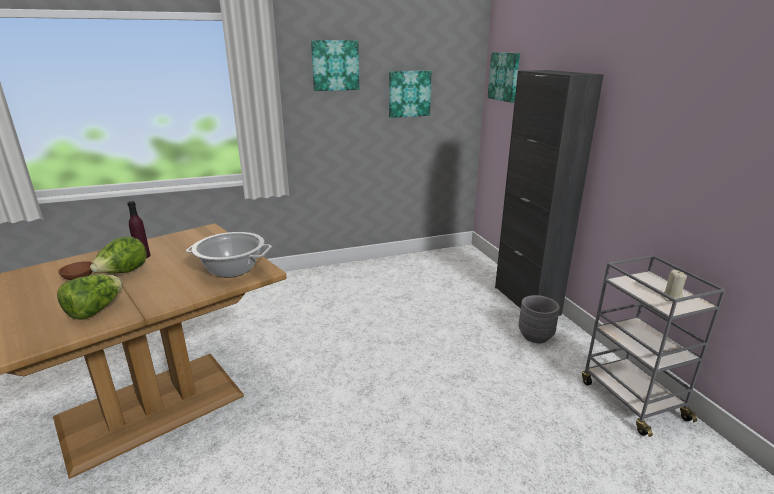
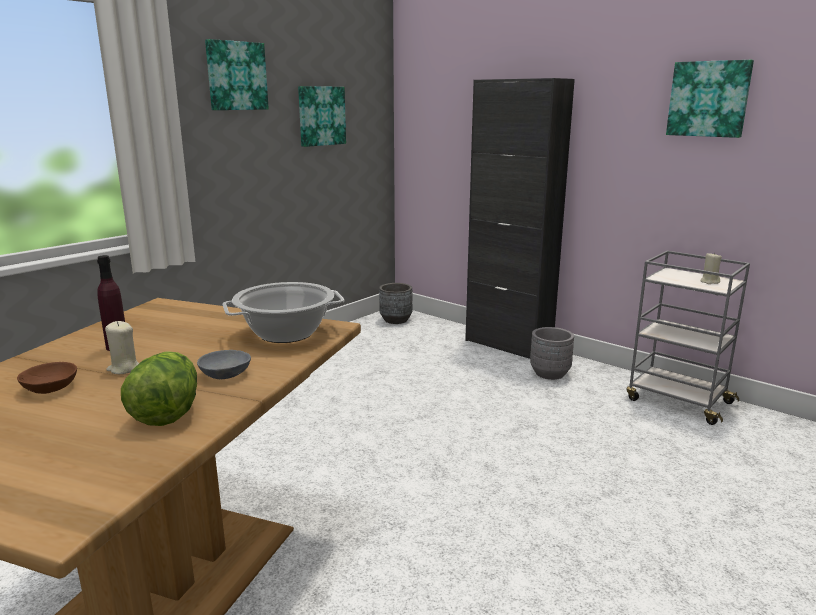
camera: 30 degrees left, 5 degrees down
(123, 273) = (124, 369): lettuce -> beige candle
(159, 291) = (226, 373): none -> grey bowl
(459, 257) = (396, 320): none -> grey planter
(505, 76) = (428, 93): picture -> picture (709, 99)

